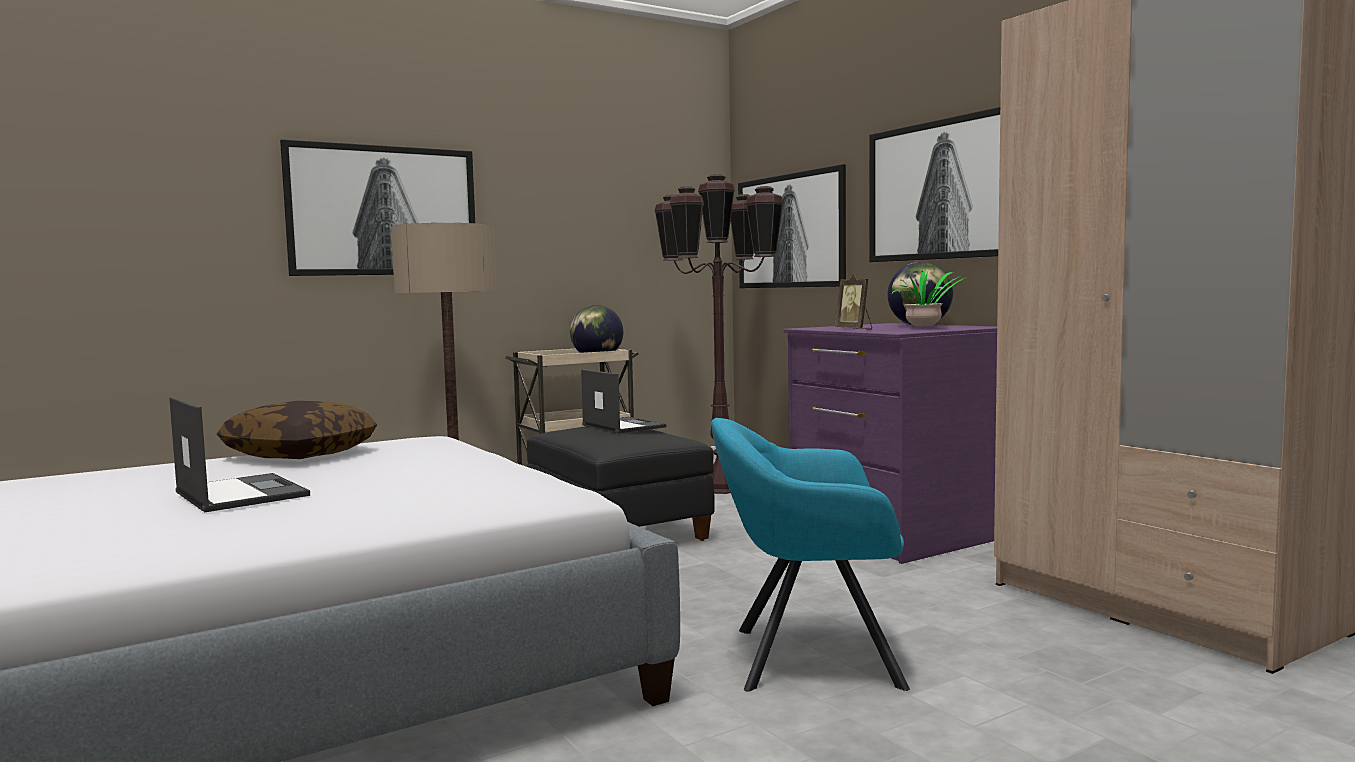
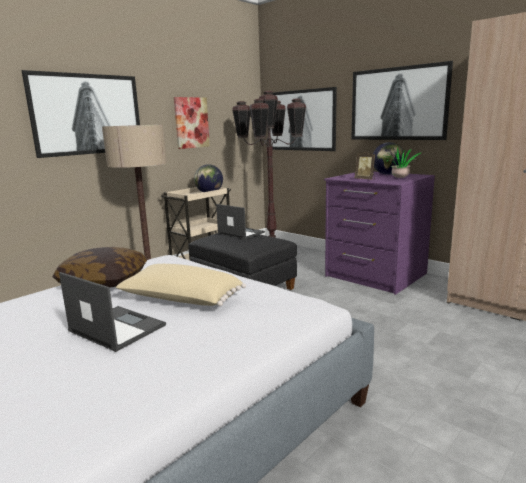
camera: 15 degrees left, 10 degrees up
(375, 477) = (181, 300): none -> beige pillow
(578, 232) = (191, 122): none -> picture
(807, 657) = (404, 361): turquoise armchair -> none

